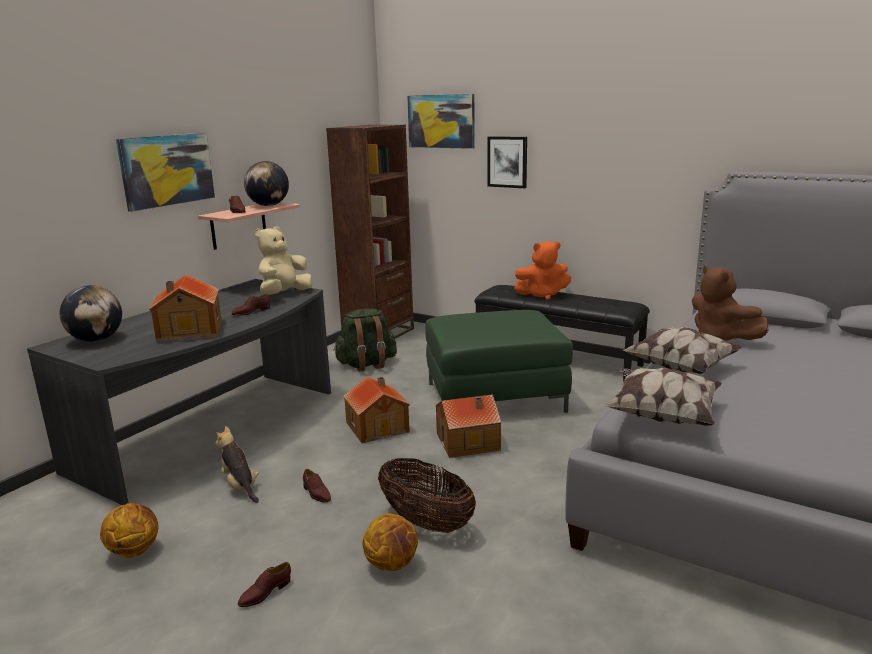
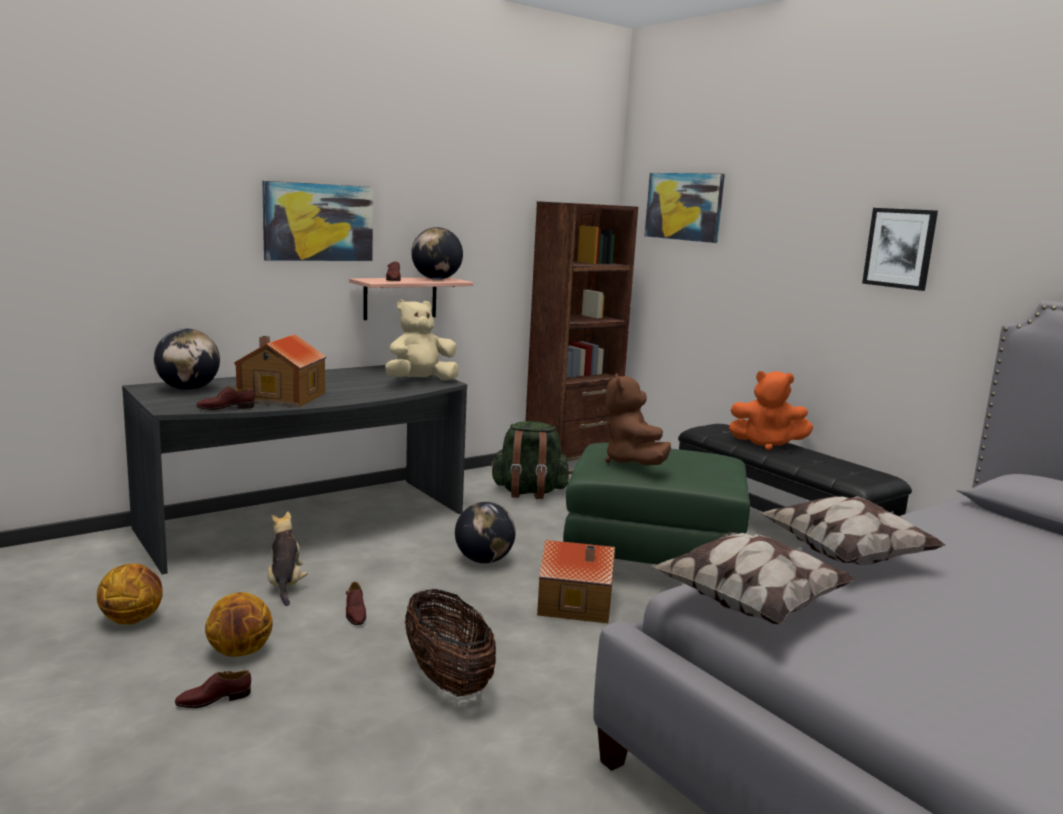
camera: 20 degrees right, 5 degrees down
(251, 312) = (364, 391): brown shoe -> brown shoe (226, 408)
(378, 426) = (484, 560): toy house -> globe
(392, 564) = (370, 713): basketball -> basketball (240, 652)
(507, 162) = (753, 263): picture -> picture (900, 248)
(720, 339) = (951, 535): brown plush toy -> brown plush toy (632, 463)

